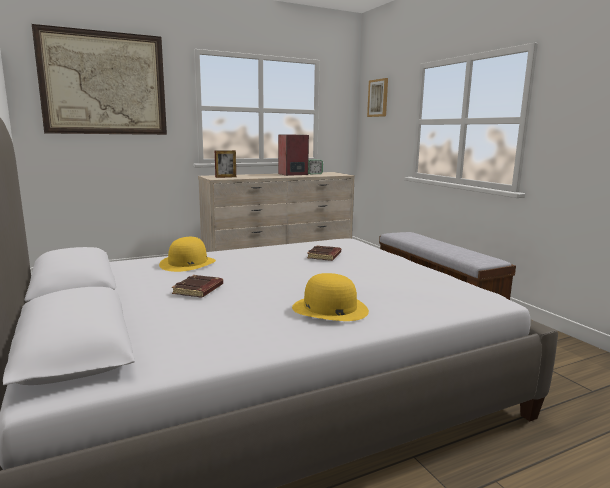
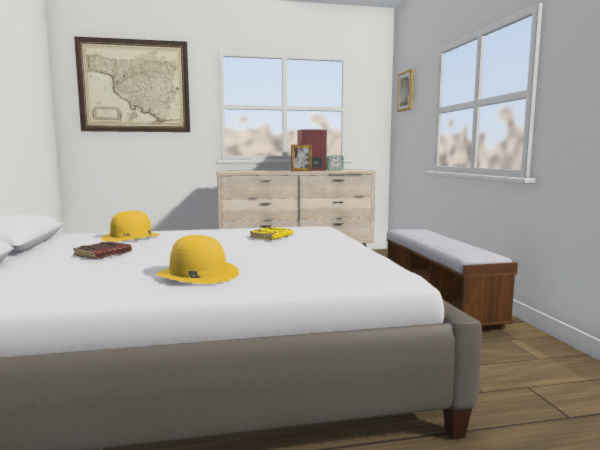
camera: 15 degrees right, 5 degrees down
(225, 177) = (238, 171): picture frame -> picture frame (301, 171)
(324, 256) = (271, 237): brown book -> yellow book

